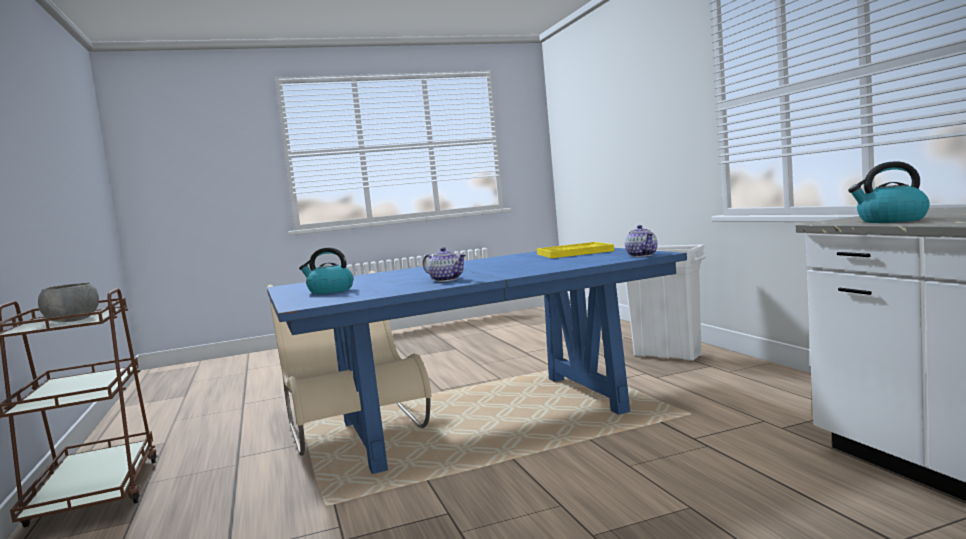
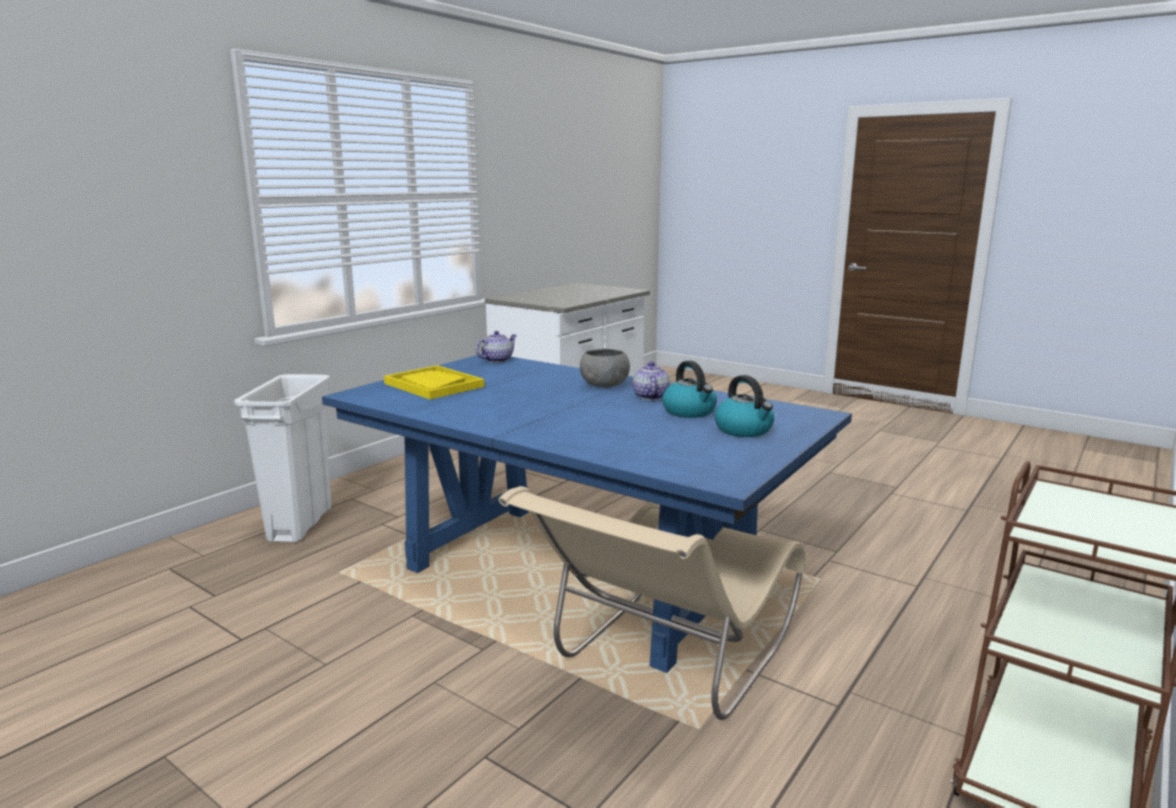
camera: 125 degrees left, 10 degrees up
(71, 321) = (1086, 509): grey bowl -> grey bowl (605, 385)
(891, 220) = (578, 299): kettle -> kettle (690, 411)

